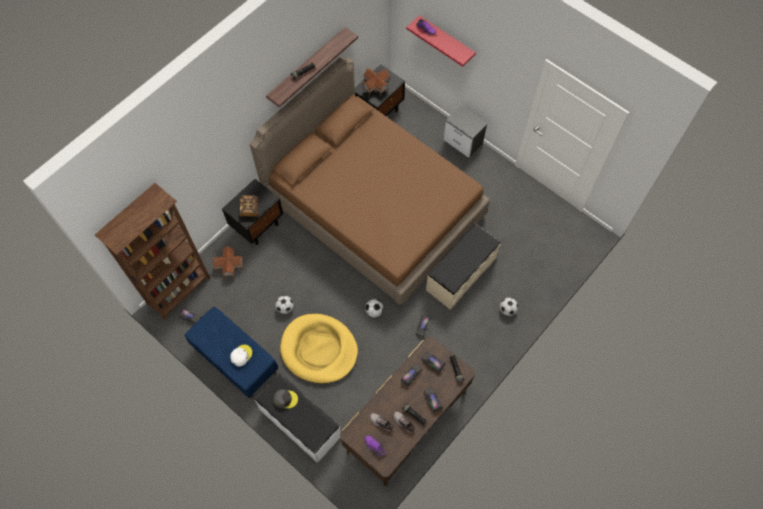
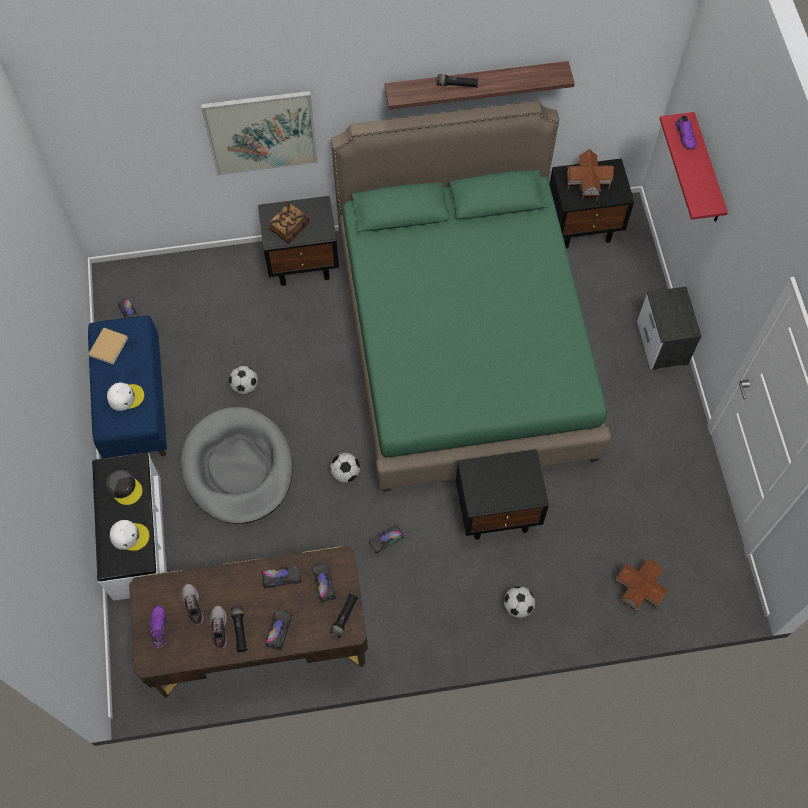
camera: 40 degrees right, 0 degrees up
(180, 291) = (147, 275): brown bookcase -> none
(207, 337) = (109, 345): none -> beige book
(213, 164) = (261, 132): none -> picture
(230, 266) = (228, 288): toy house -> toy house (638, 590)
(310, 419) = (129, 536): none -> white cap
(319, 350) = (238, 467): yellow dog bed -> grey dog bed
(374, 208) = (463, 344): brown bed -> green bed
(460, 274) = (498, 511): beige bench -> black nightstand

